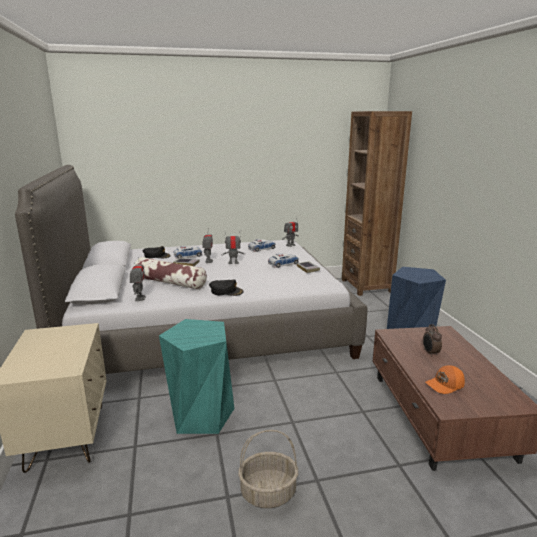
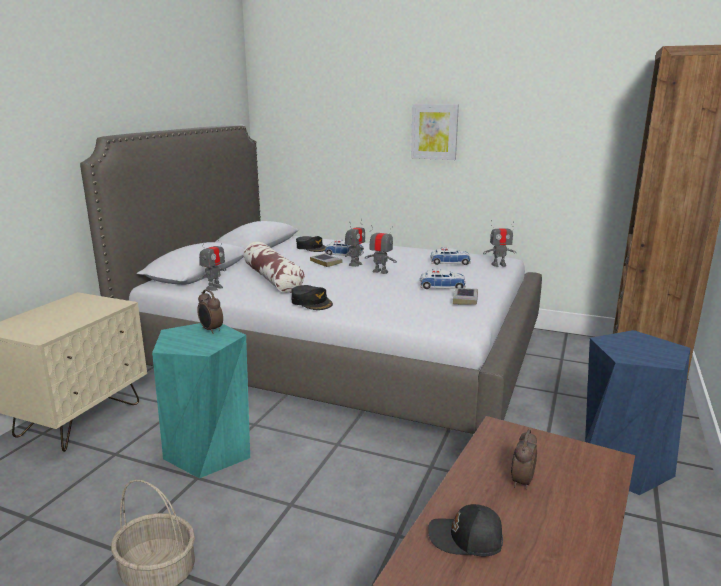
camera: 35 degrees right, 0 degrees up
(195, 325) = (211, 330): none -> alarm clock
(223, 162) = (434, 131): none -> picture
(445, 385) = (466, 539): orange cap -> black cap

